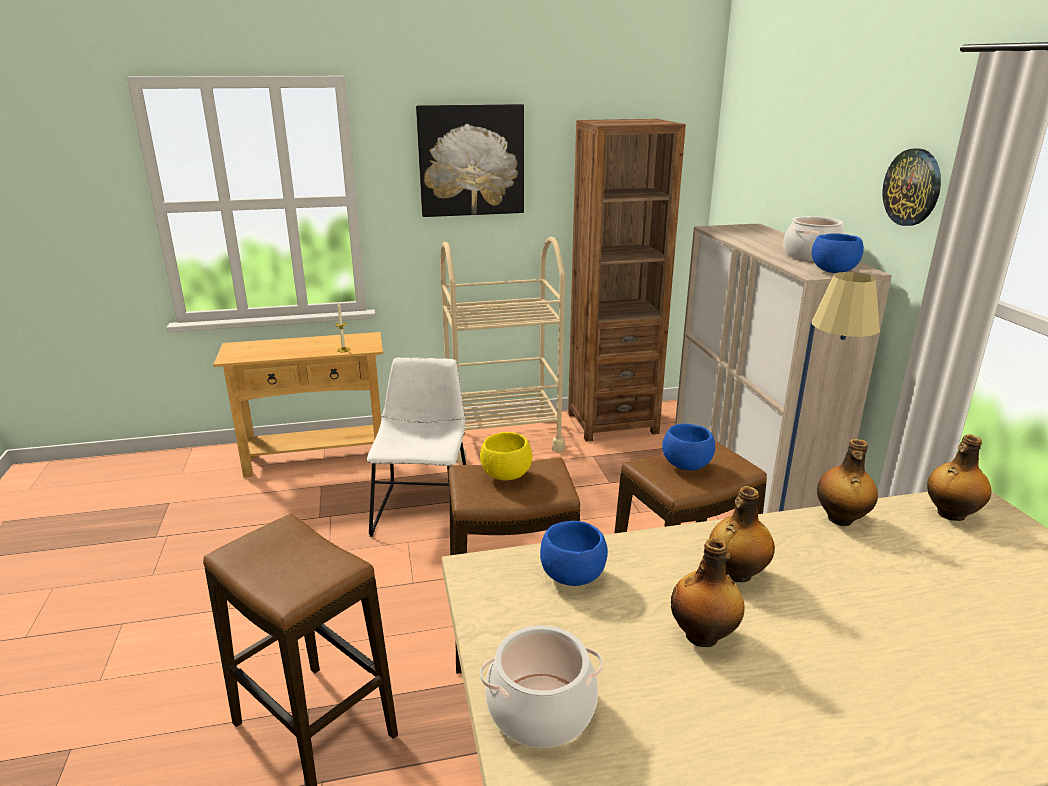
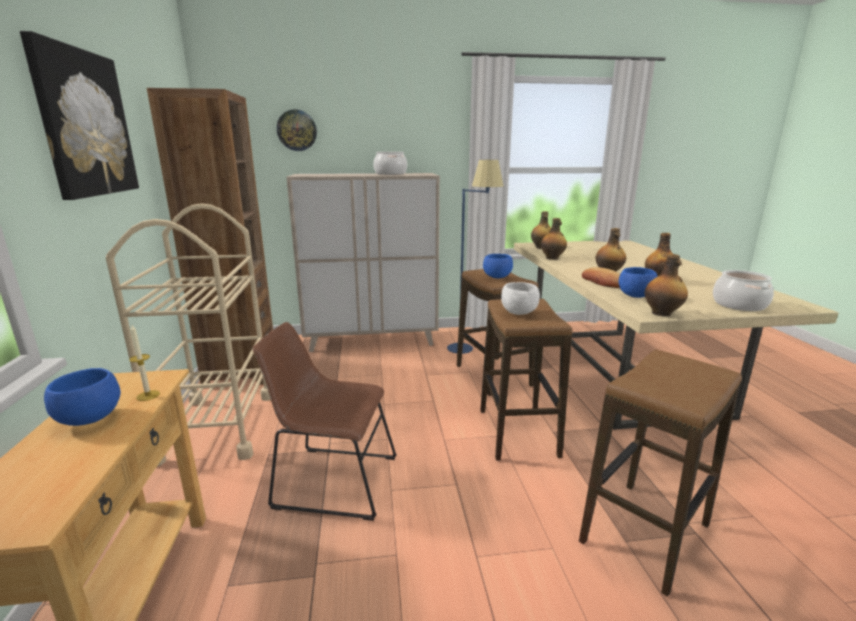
camera: 85 degrees left, 5 degrees down
(423, 508) = (331, 480): white chair -> brown chair
(477, 585) = (662, 313): none -> bottle
(505, 476) = (519, 313): yellow bowl -> white bowl
(659, 555) = (602, 282): none -> bread
(833, 272) = (425, 174): blue bowl -> blue bowl (90, 419)
(912, 187) = (430, 126): wall clock -> wall clock (297, 130)

